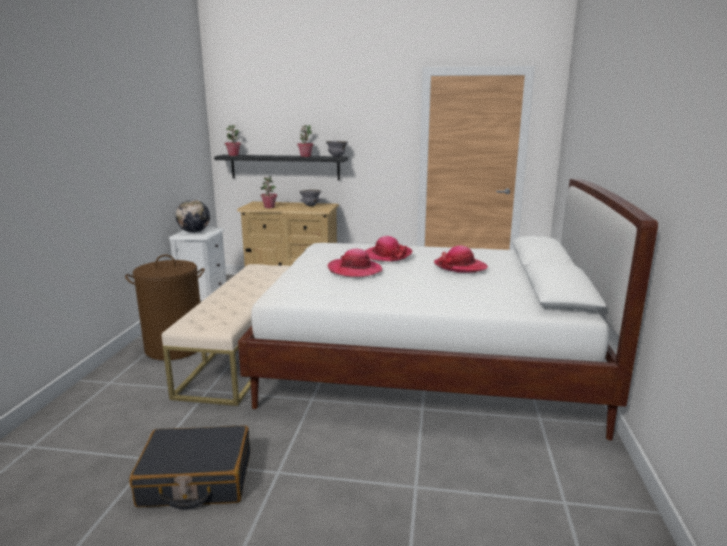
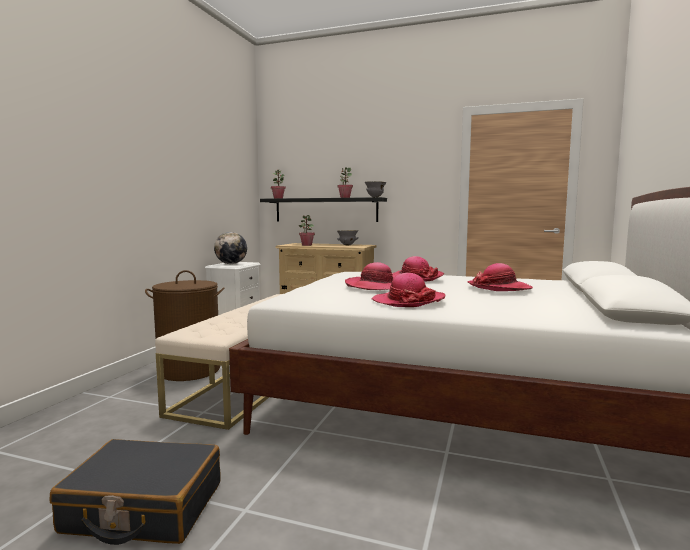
camera: 10 degrees right, 10 degrees down
(389, 291) = (408, 301): none -> hat

